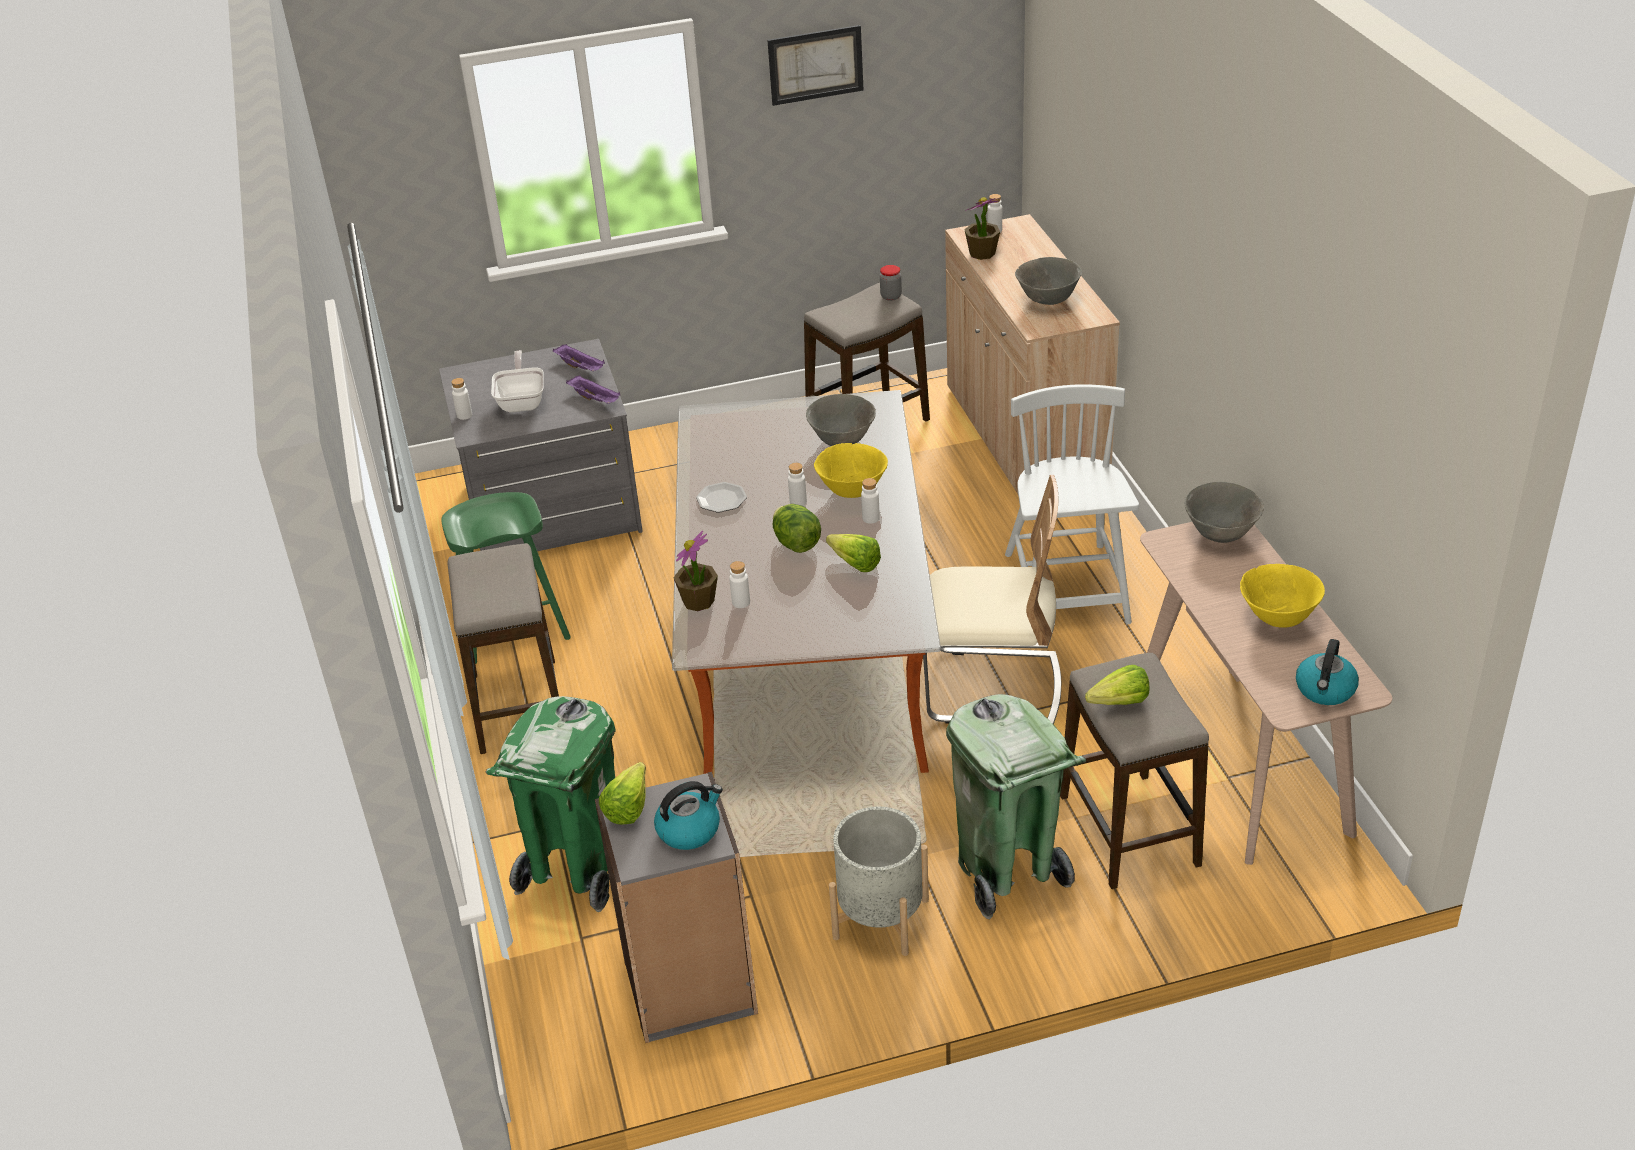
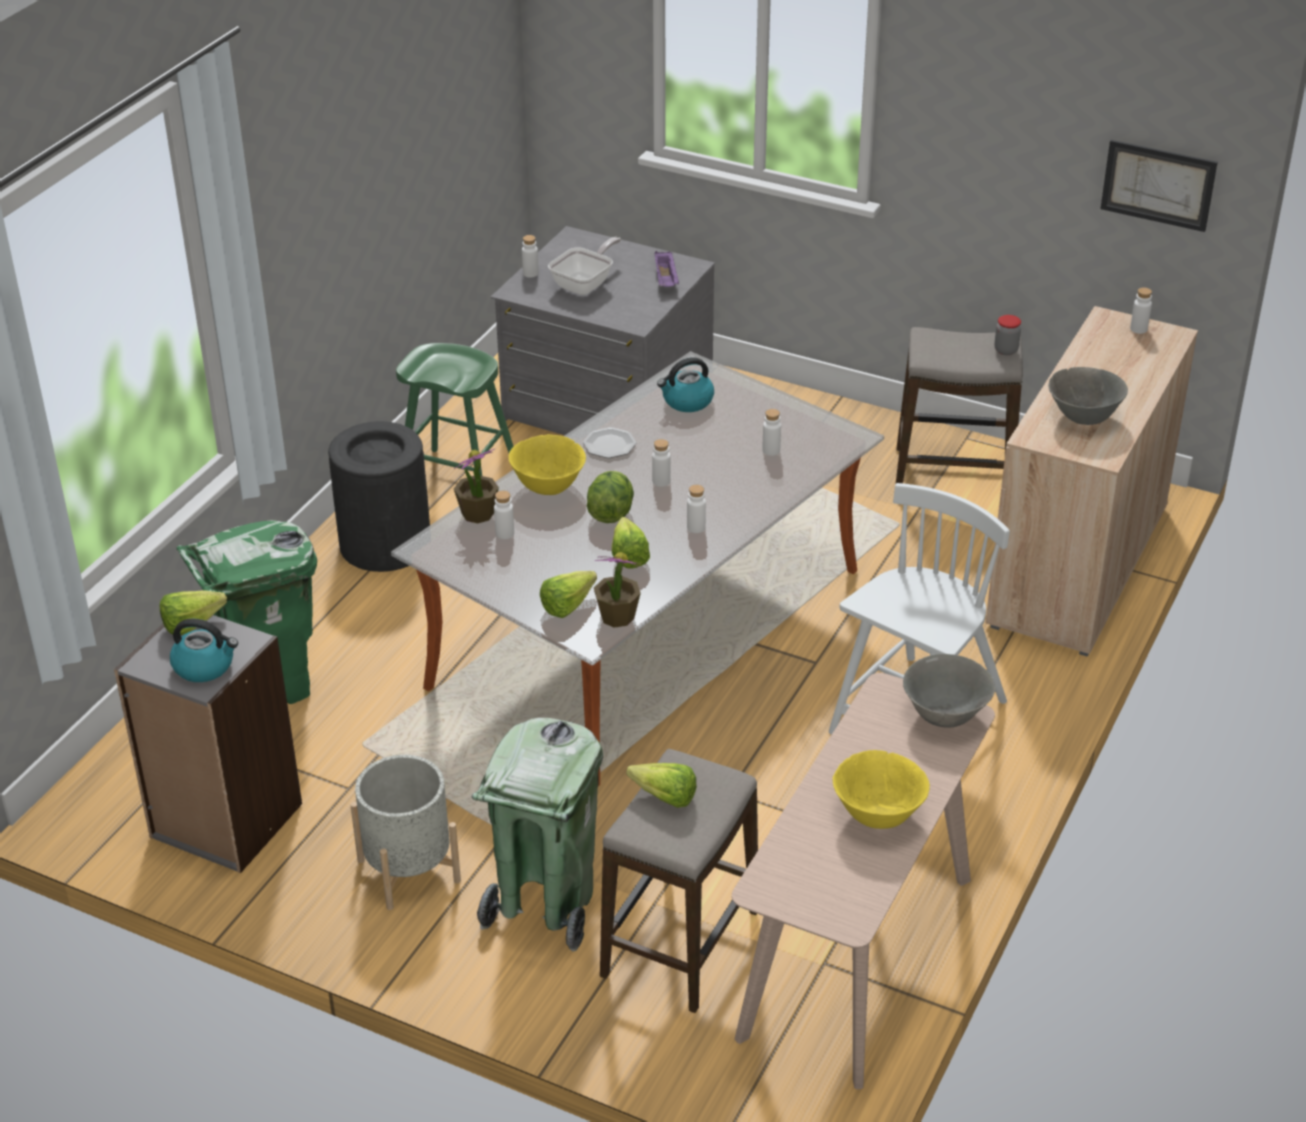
camera: 40 degrees right, 0 degrees up
(518, 706) = (385, 543): stool -> black trash can
(595, 399) = (639, 312): purple tray -> none
(815, 64) = (1003, 72): picture -> picture (1158, 185)
(842, 440) = (771, 450): grey bowl -> white bottle
(852, 490) = (716, 496): yellow bowl -> yellow bowl (548, 486)
(867, 619) = (572, 604): none -> lettuce
(982, 253) = (1092, 344): potted plant -> potted plant (617, 616)
(992, 688) = (737, 758): beige chair -> none
(1325, 690) = (819, 898): kettle -> kettle (687, 401)

